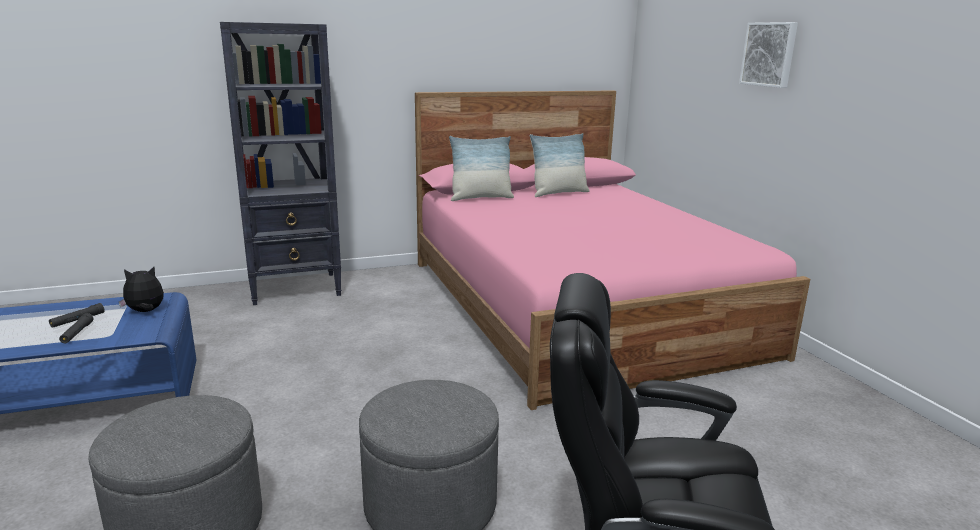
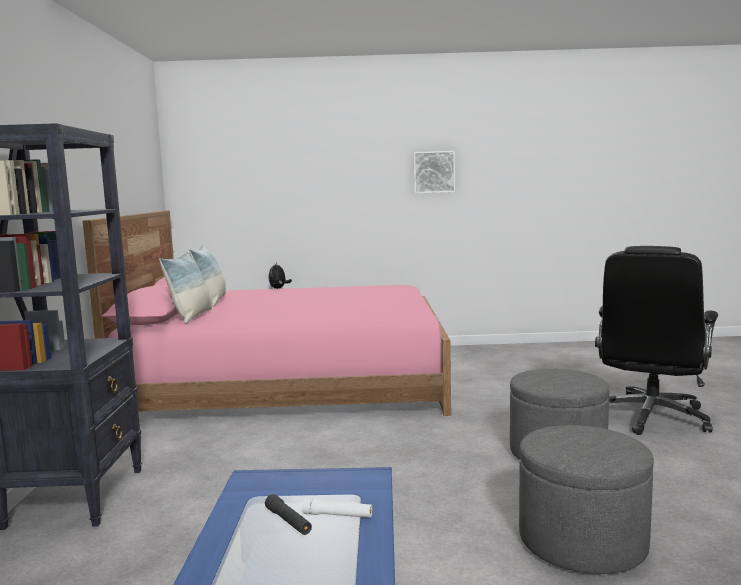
camera: 70 degrees left, 10 degrees down
(77, 333) = (337, 515): black flashlight -> white flashlight
(146, 311) = (293, 481): plush toy -> plush toy (279, 288)
(769, 54) = (336, 167): picture -> picture (434, 172)

